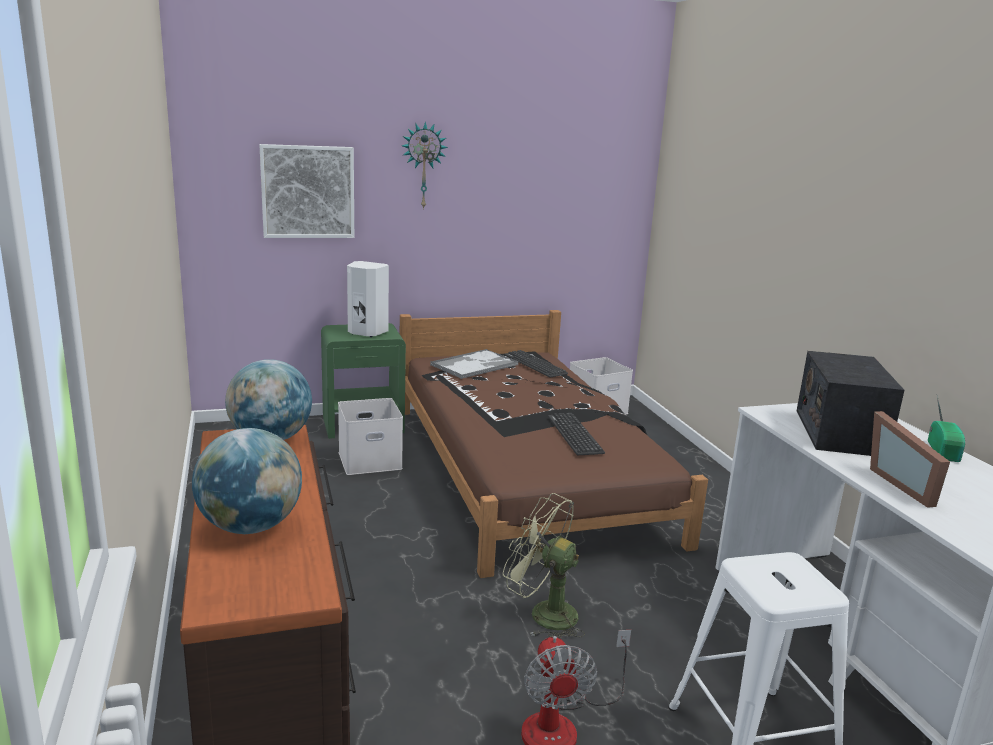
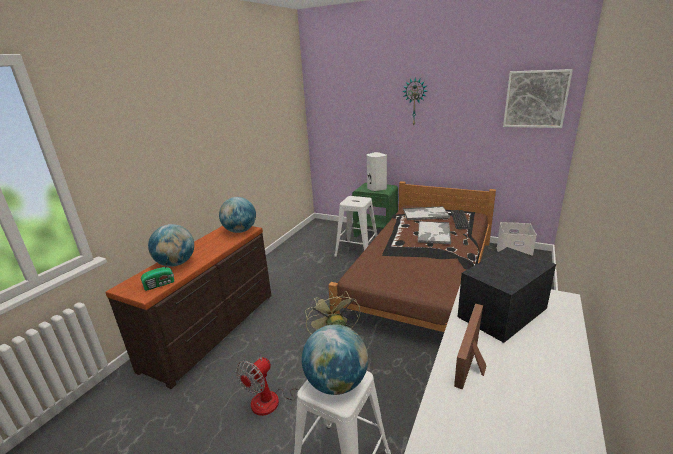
camera: 45 degrees right, 5 degrees up
(308, 192) = (358, 116): picture -> picture (535, 99)
(371, 460) = (358, 251): white storage box -> white stool
(530, 389) = (434, 233): none -> tray
(574, 435) = (418, 264): keyboard -> none
(784, 579) = (336, 383): none -> globe
(944, 451) = (568, 357): radio -> radio (160, 284)

